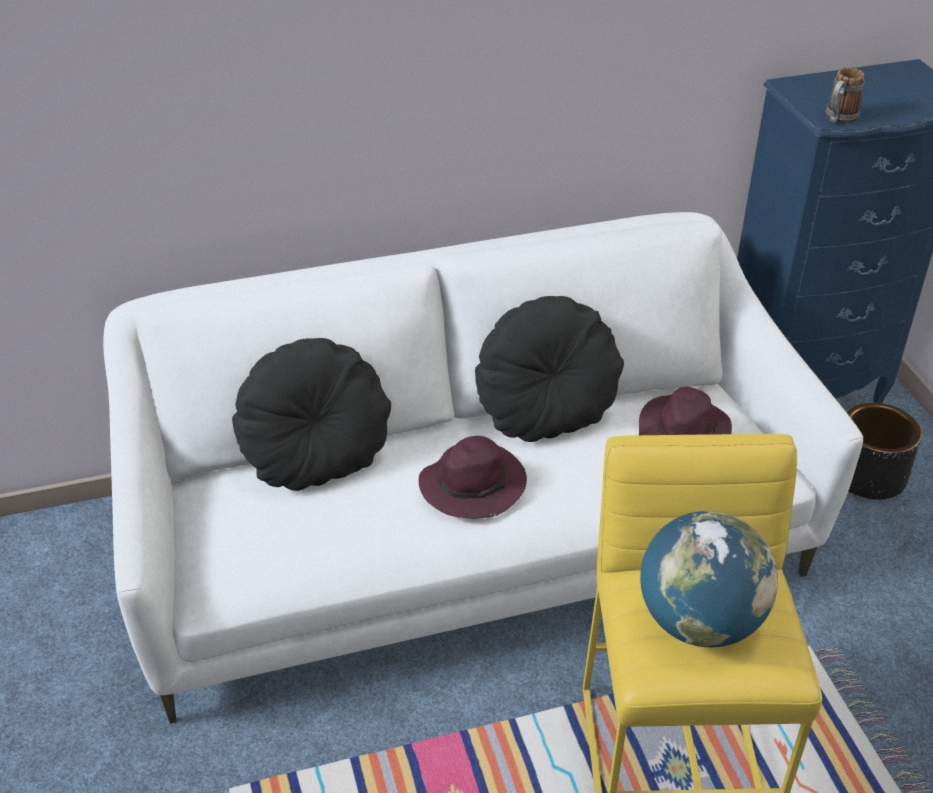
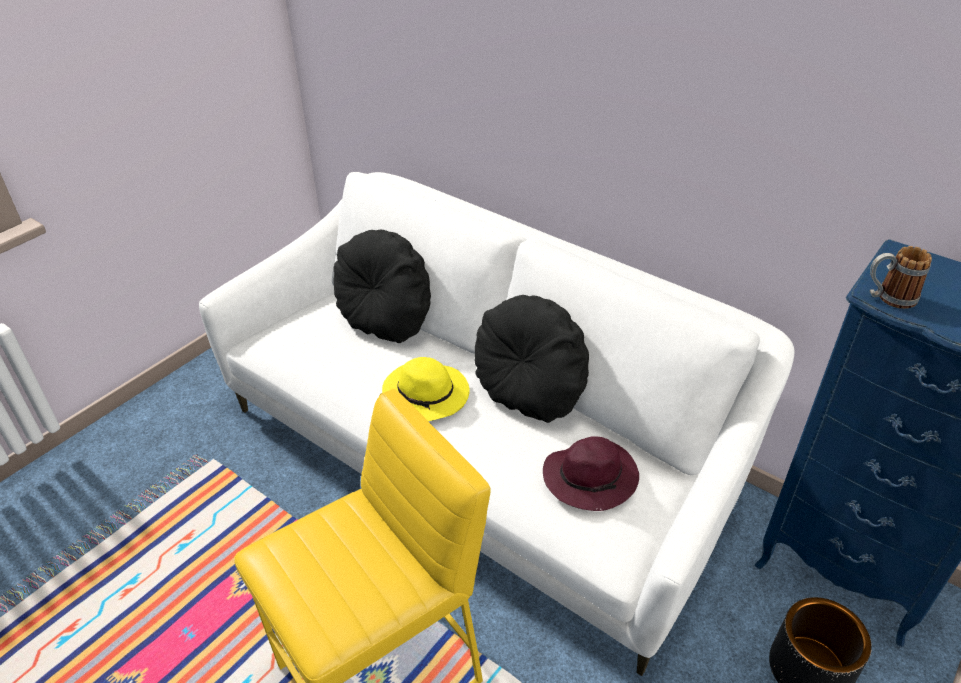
camera: 55 degrees right, 0 degrees up
(473, 484) = (427, 395): purple hat -> yellow hat
(699, 622) = (330, 557): globe -> none

